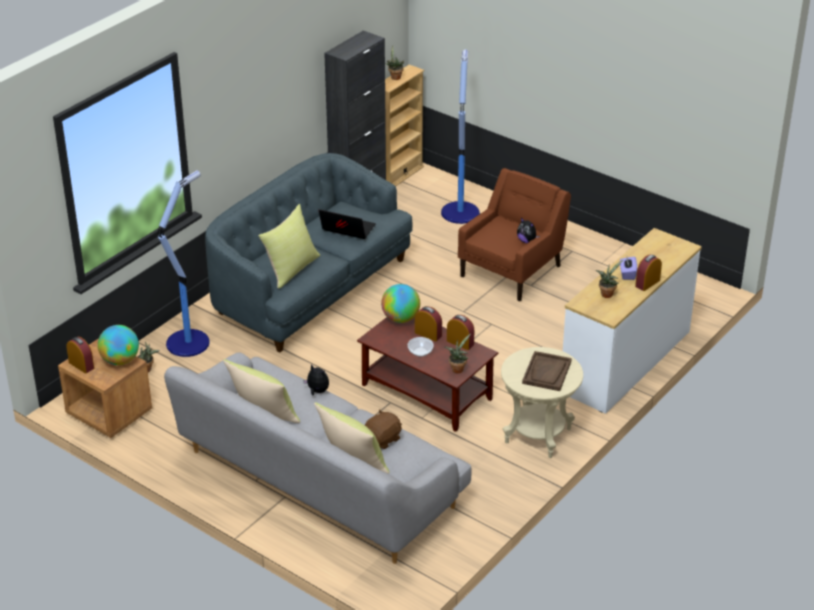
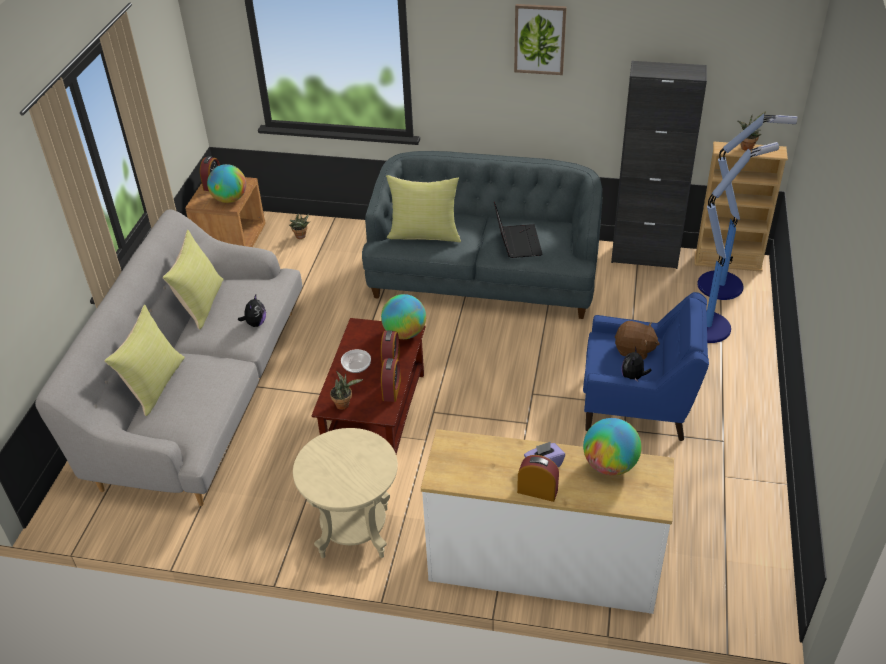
camera: 65 degrees right, 5 degrees up
(189, 342) = (353, 243): floor lamp -> floor lamp (722, 285)
(266, 70) = (539, 39): none -> picture
(383, 439) = (198, 393): brown plush toy -> brown plush toy (634, 350)
(512, 270) = (638, 404): brown armchair -> blue armchair
(547, 372) = (345, 470): brown tray -> none
(607, 293) = (486, 459): potted plant -> none
(644, 251) = (609, 465): none -> globe

